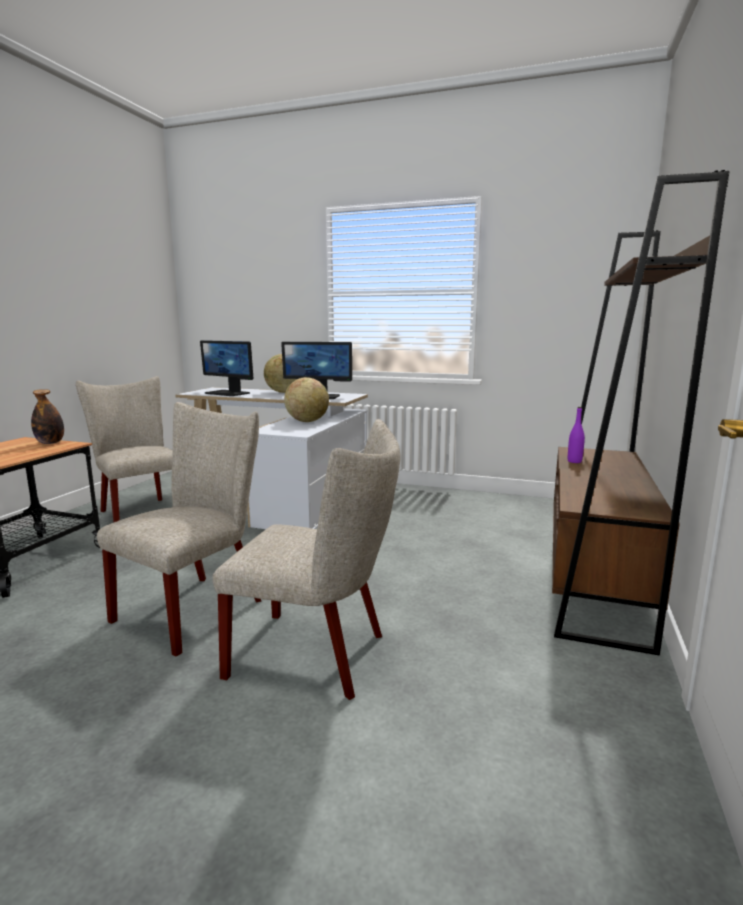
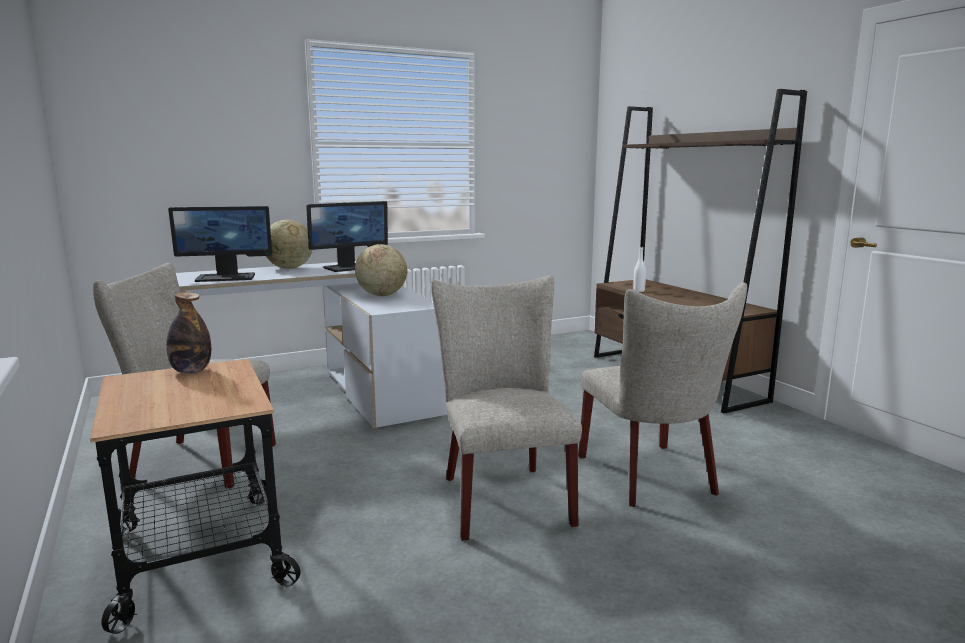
camera: 45 degrees left, 0 degrees up
(317, 655) = (651, 478): beige chair -> beige chair turned 105 degrees clockwise
(574, 461) = (638, 291): purple bottle -> white bottle

